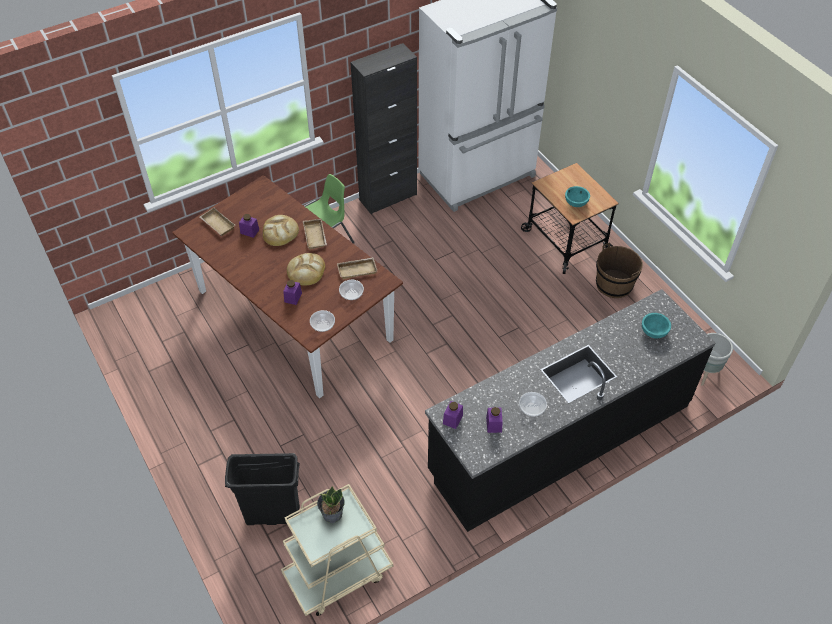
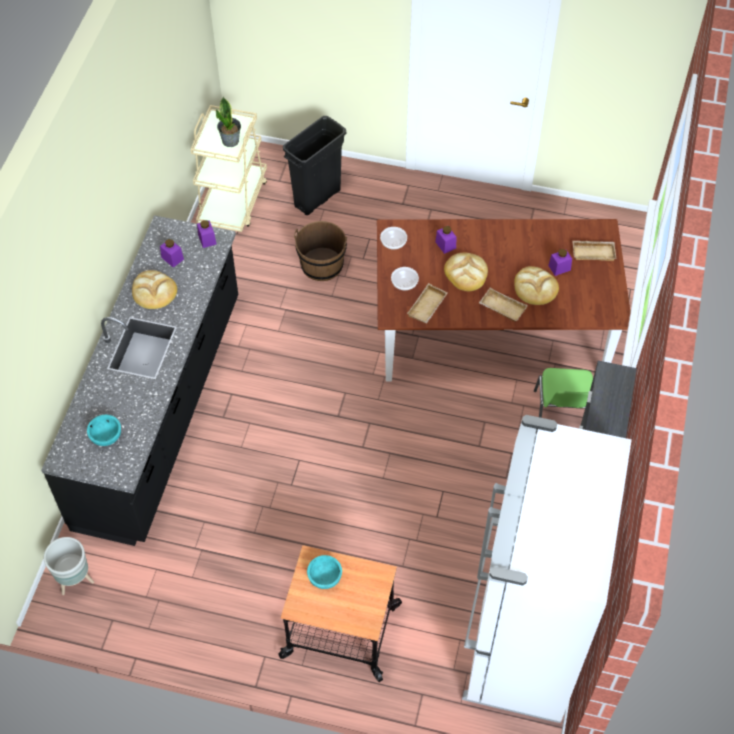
camera: 135 degrees right, 5 degrees up
(532, 408) = (154, 291): bowl -> bread
(614, 284) = (243, 615): brown bucket -> brown bucket (322, 265)

